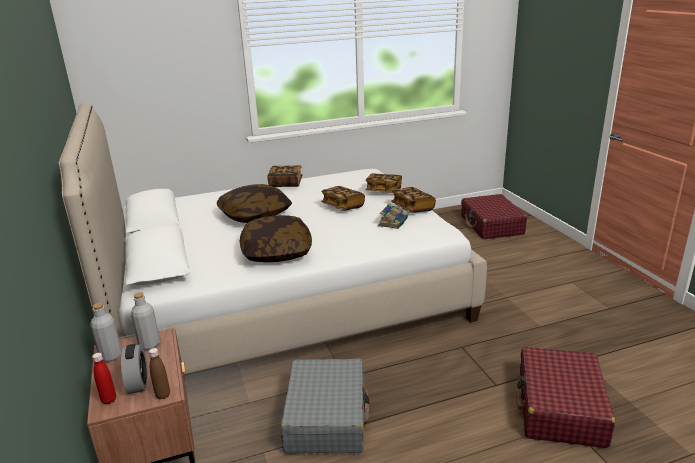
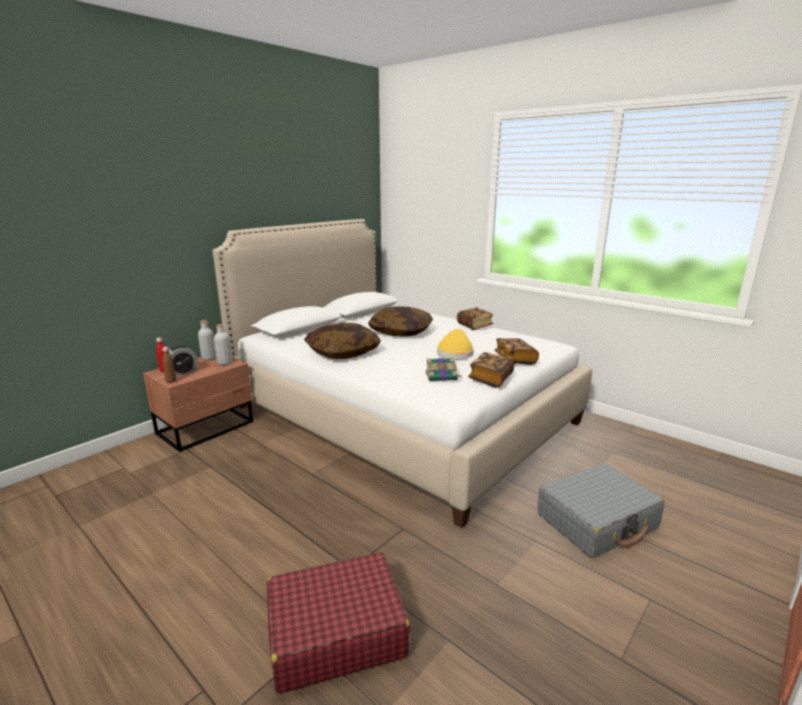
camera: 60 degrees right, 5 degrees down
(326, 417) = (258, 480): grey suitcase -> grey suitcase (597, 521)
(343, 206) = (455, 353): book -> yellow hat
(491, 225) = (706, 490): red suitcase -> none

